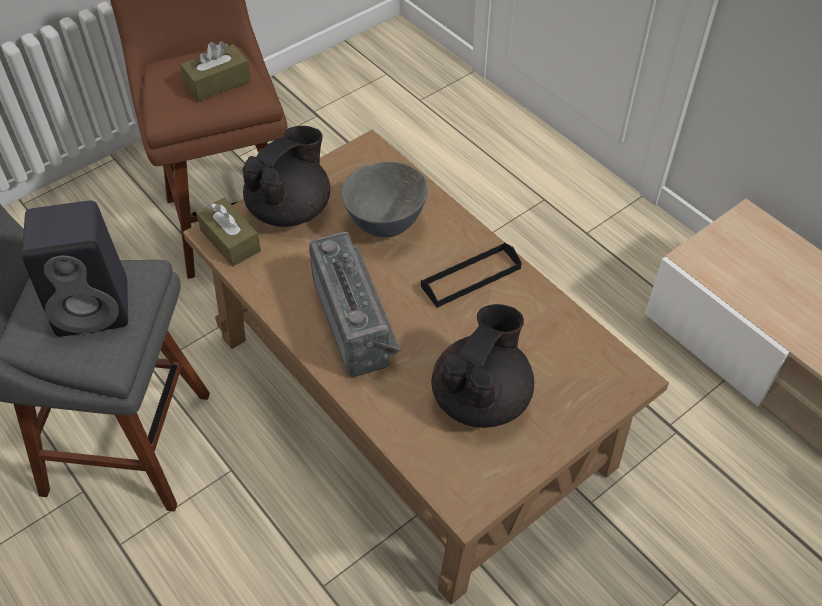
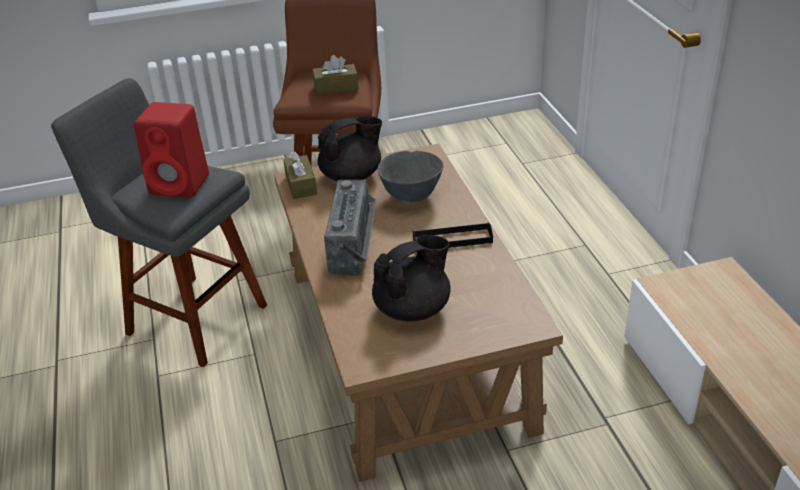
camera: 25 degrees right, 15 degrees down
(96, 306) = (181, 184): black speaker -> red speaker

